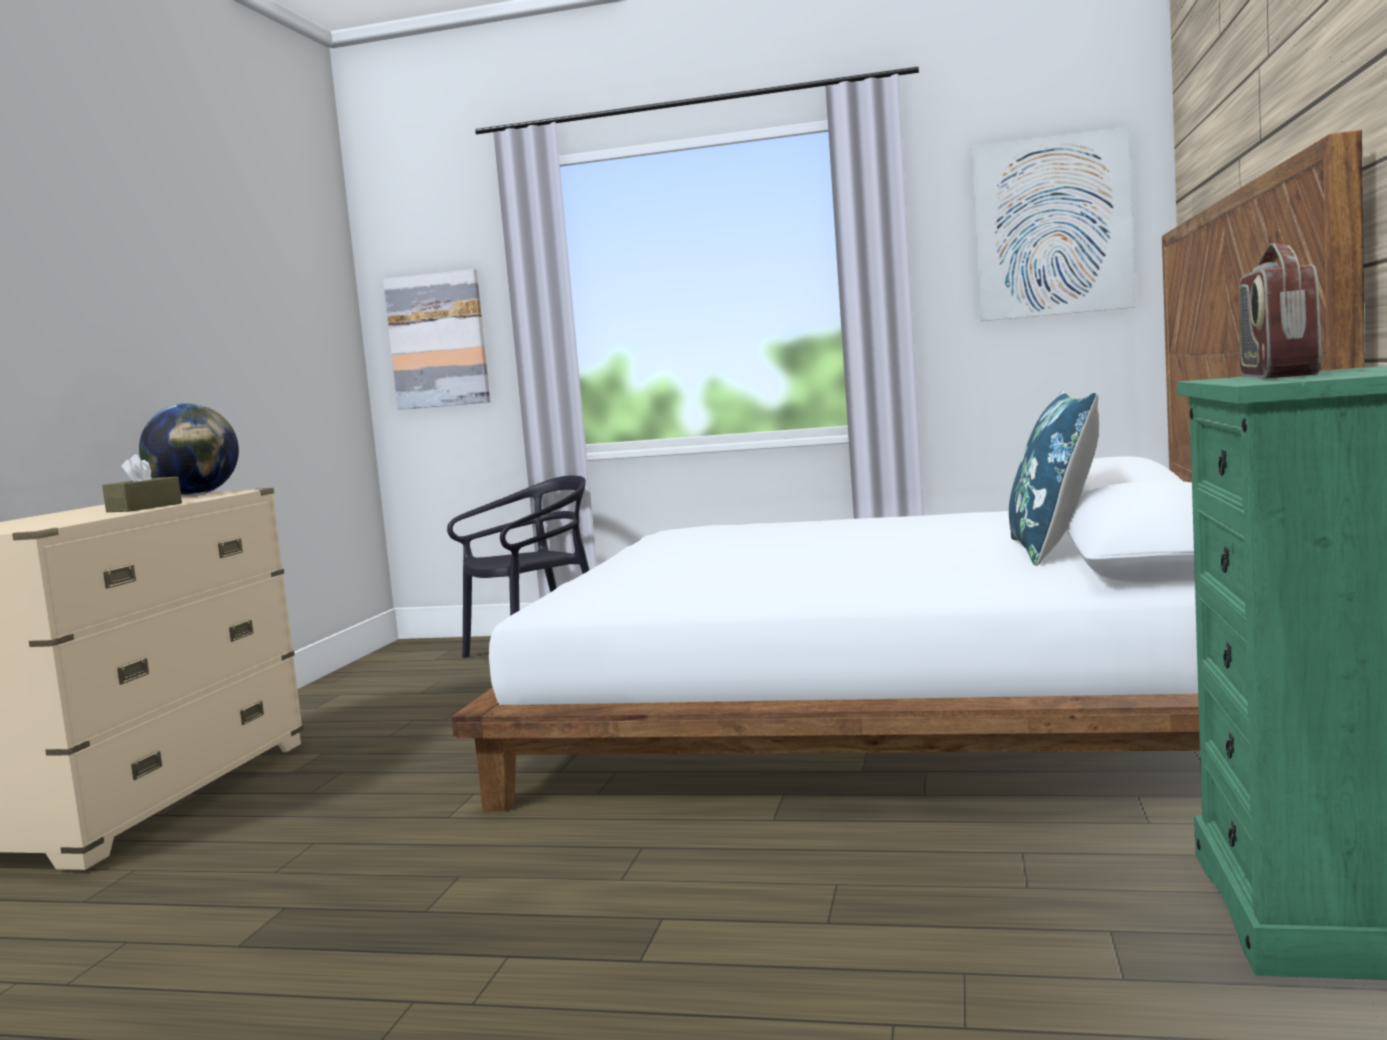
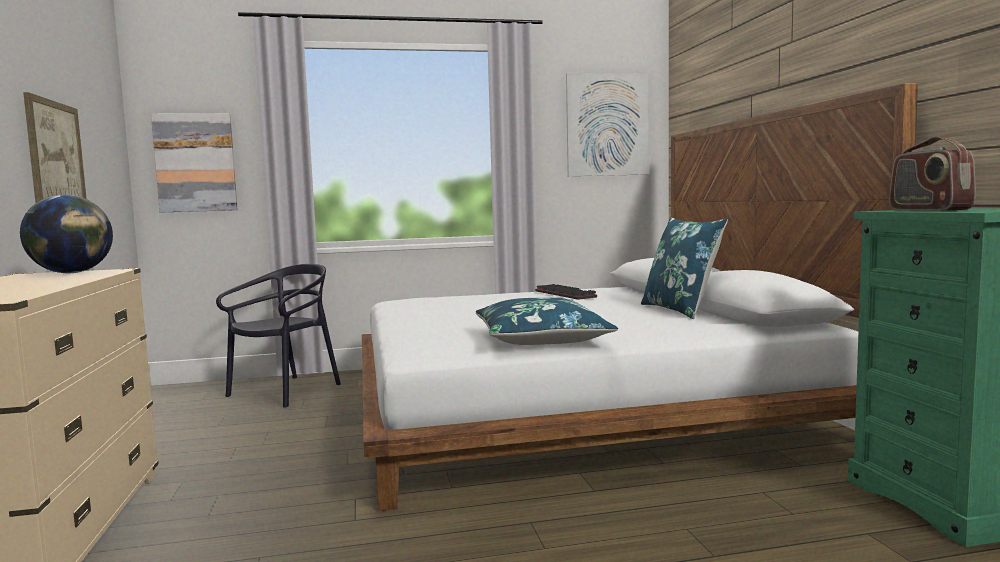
camera: 25 degrees left, 0 degrees up
(144, 507) = (60, 283): brown tissue box -> none
(229, 352) = (56, 156): none -> picture
(744, 590) = (541, 339): none -> blue pillow
(929, 521) = (567, 294): none -> keyboard

